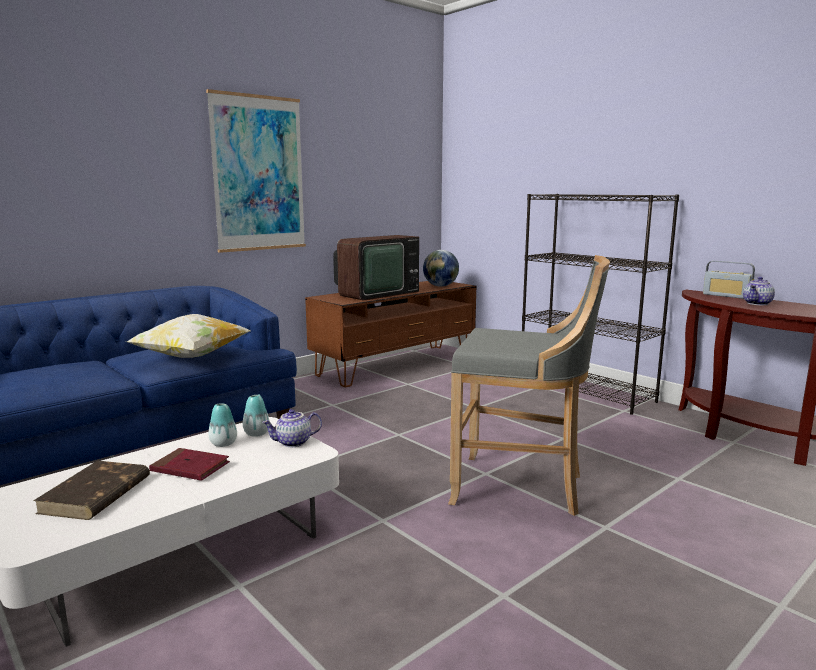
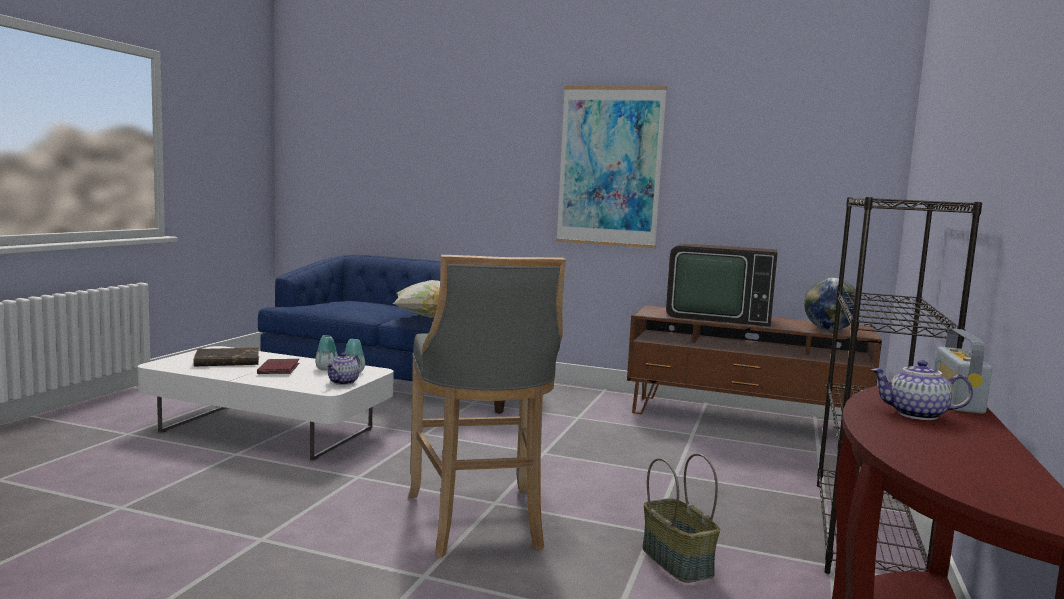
camera: 60 degrees right, 5 degrees down
(293, 443) = (343, 382): teapot -> teapot turned 105 degrees counterclockwise
(608, 442) = (678, 561): none -> basket

